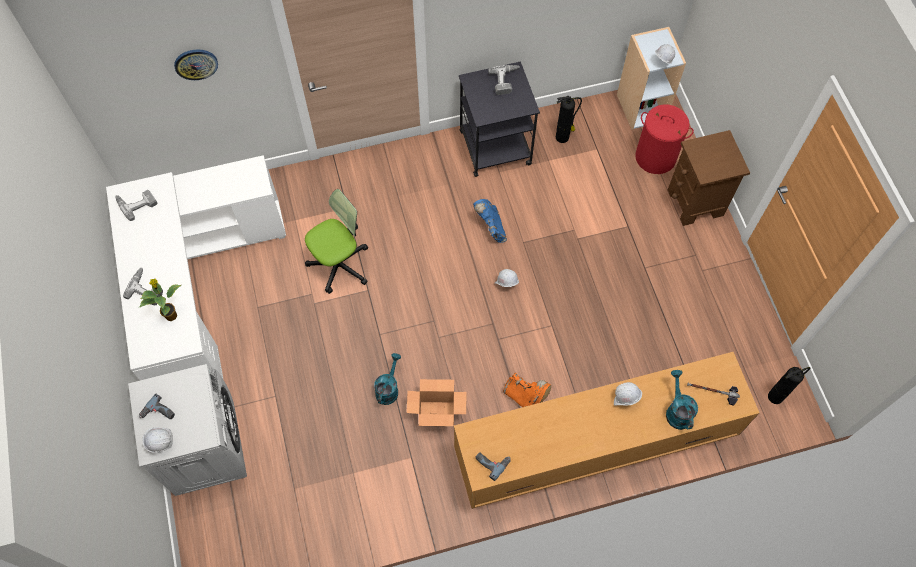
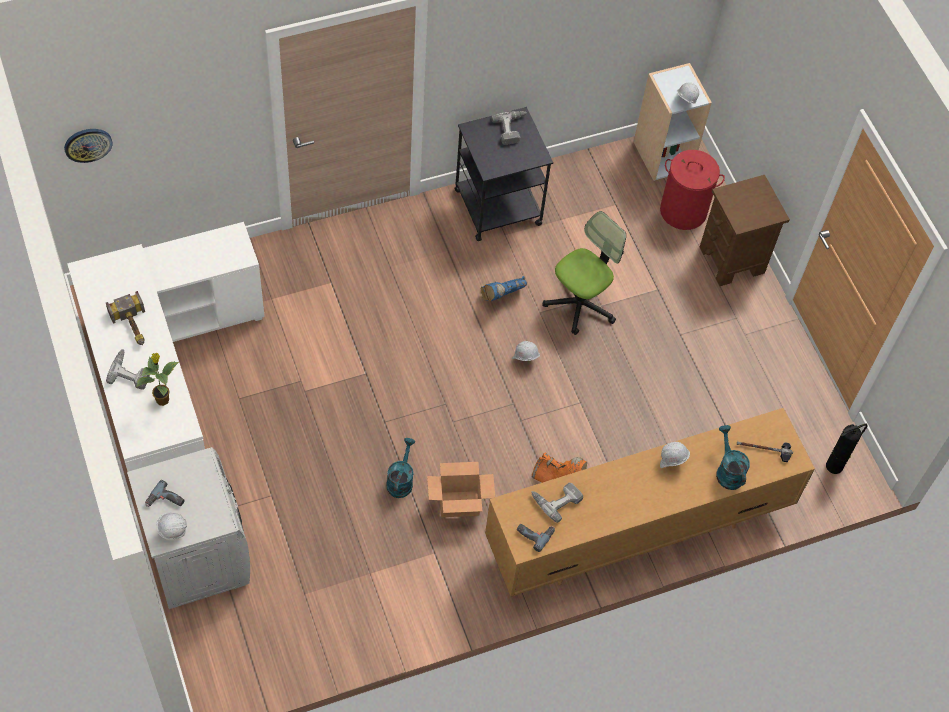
camera: 10 degrees left, 5 degrees down
(136, 203) = (105, 280): power drill -> power drill (556, 499)
(154, 247) = (133, 327): none -> hammer
(196, 63) = (178, 120): wall clock -> wall clock (88, 144)
(339, 264) = (330, 346): office chair -> office chair (580, 303)
(491, 227) = (501, 297): blue boot -> blue boot turned 90 degrees counterclockwise
(563, 137) = (575, 192): fire extinguisher -> none

